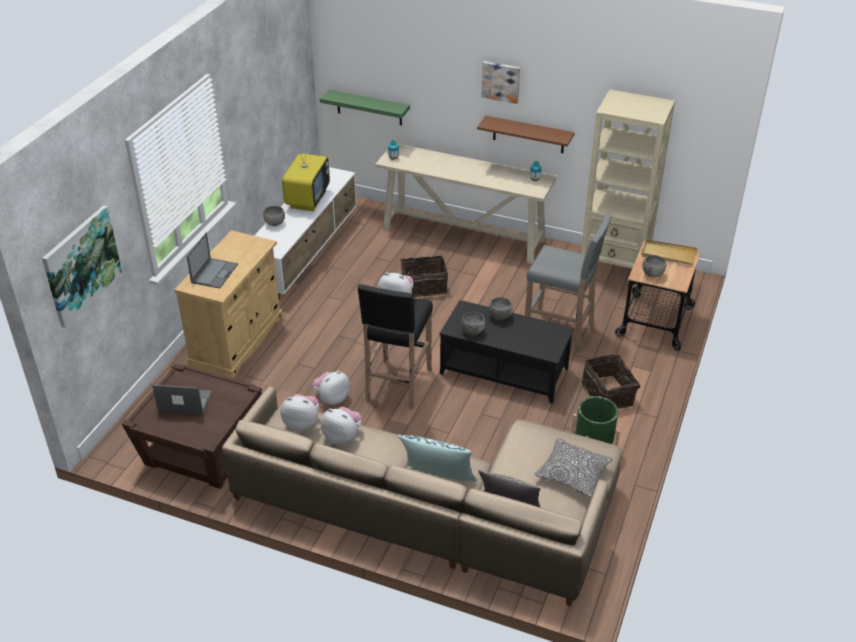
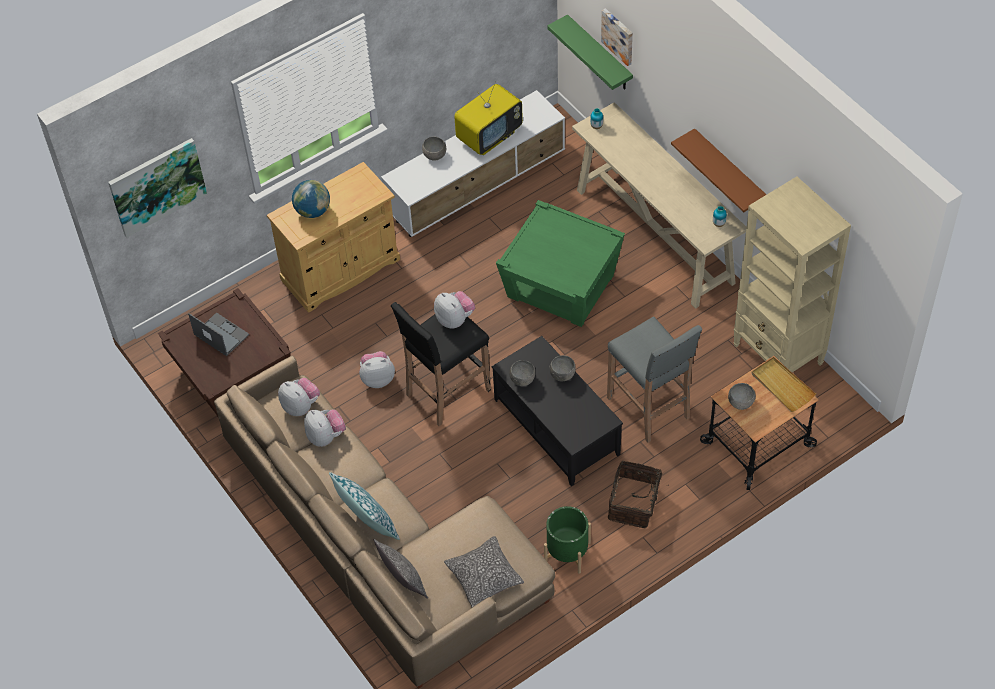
camera: 35 degrees right, 15 degrees up
(214, 273) = (313, 211): laptop -> globe
(424, 286) = (561, 286): basket -> green side table
(501, 81) = (709, 105): picture -> picture (618, 36)

